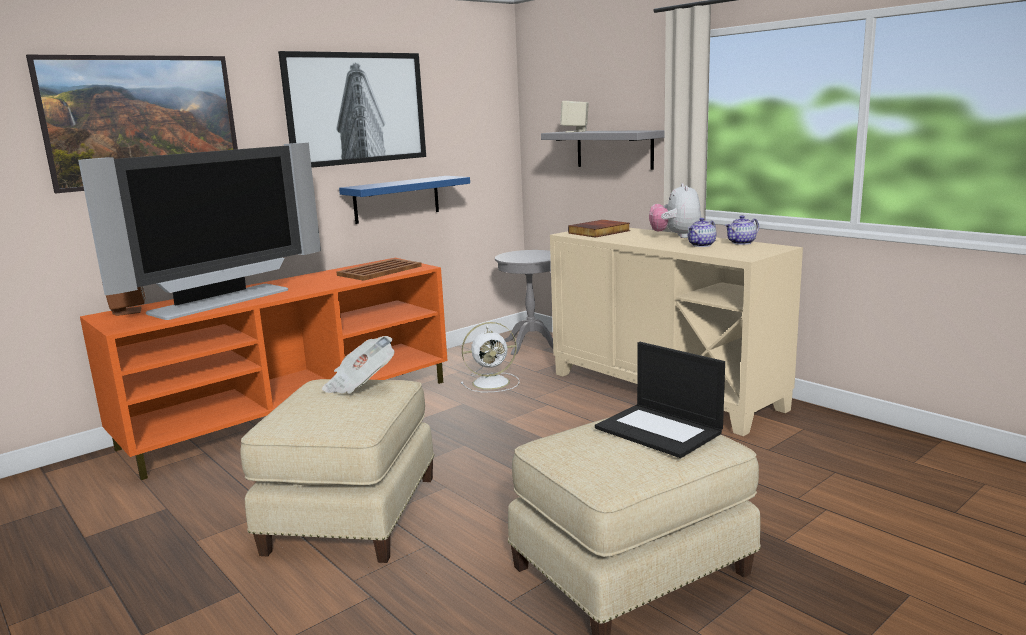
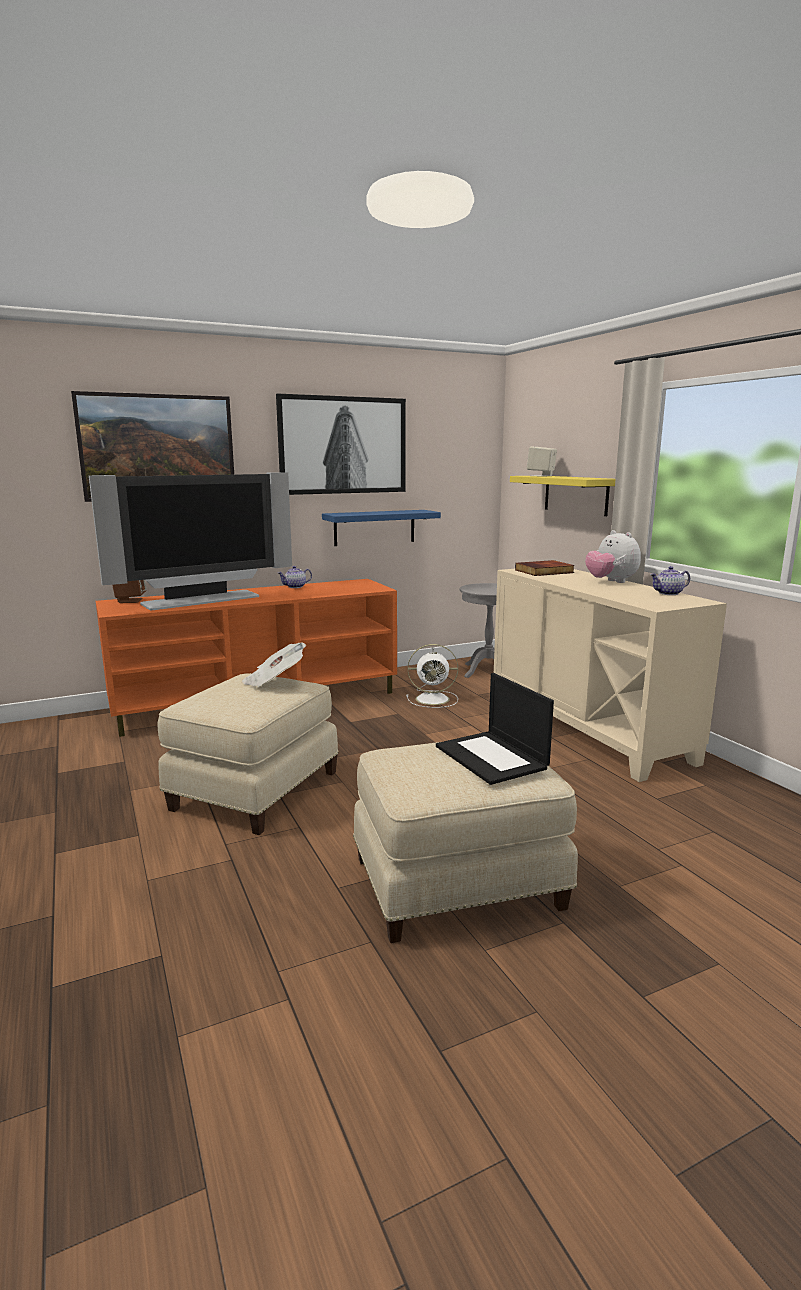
camera: 15 degrees right, 0 degrees up
(379, 271) = (343, 588): brown tray -> none
(614, 149) = (575, 495): grey shelf -> yellow shelf
(675, 236) = (611, 582): plush toy -> plush toy turned 45 degrees counterclockwise
(702, 245) = (626, 592): teapot -> teapot (295, 587)

